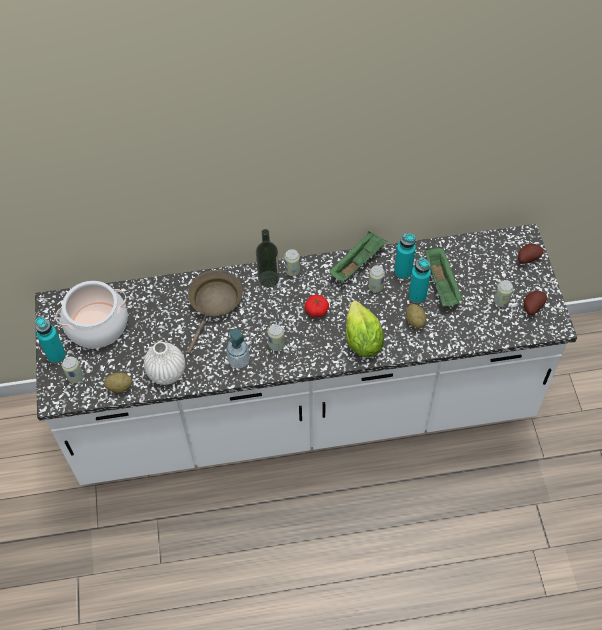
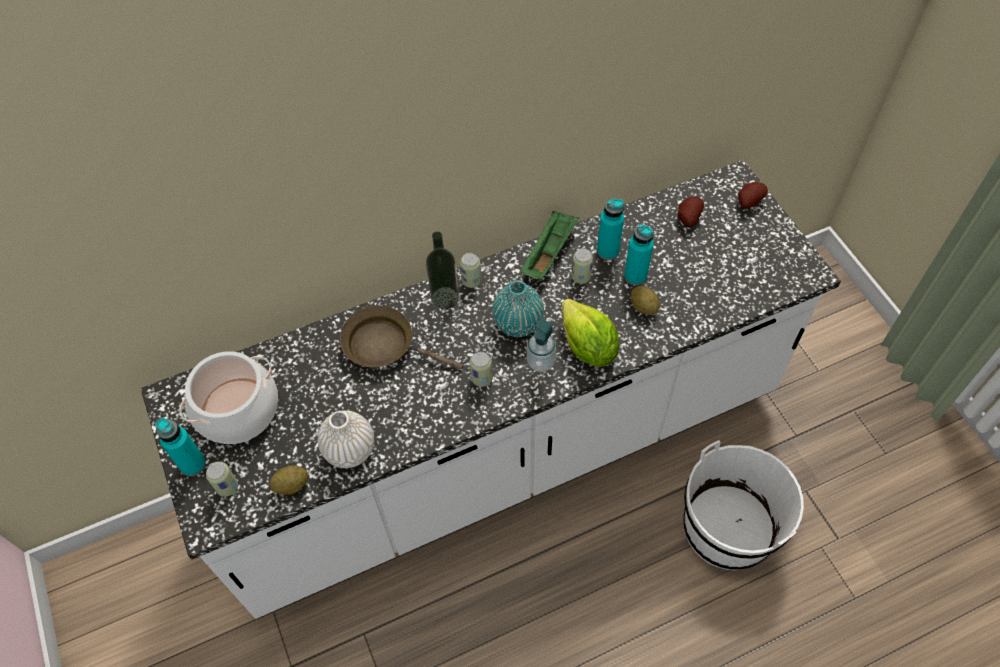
camera: 15 degrees left, 0 degrees up
(214, 303) = (385, 345): brown frying pan -> brown frying pan turned 75 degrees counterclockwise
(238, 361) = (439, 411): soap dispenser -> soap dispenser (540, 362)
(316, 310) = (518, 323): tomato -> turquoise vase
(442, 284) = (660, 254): green tray -> none
(462, 515) = (728, 527): none -> white bucket
(501, 301) = (737, 259): can -> none
(531, 307) = (774, 257): potato -> potato (687, 218)

